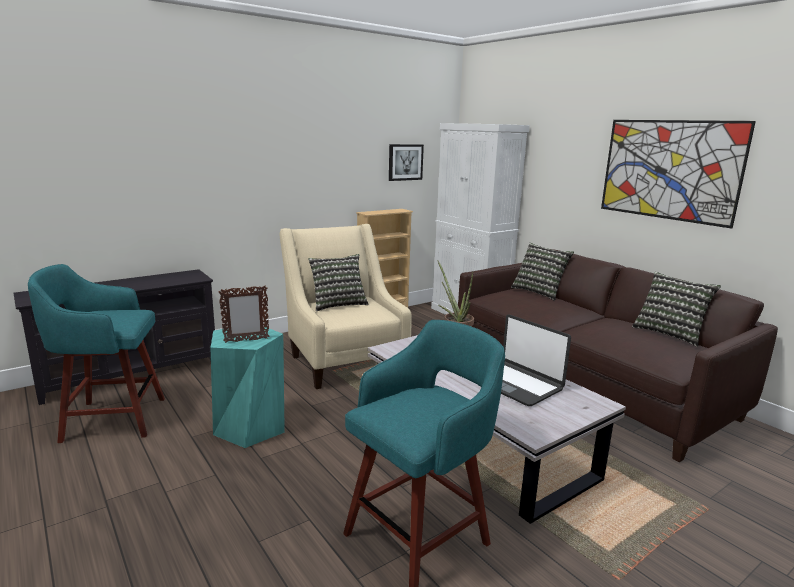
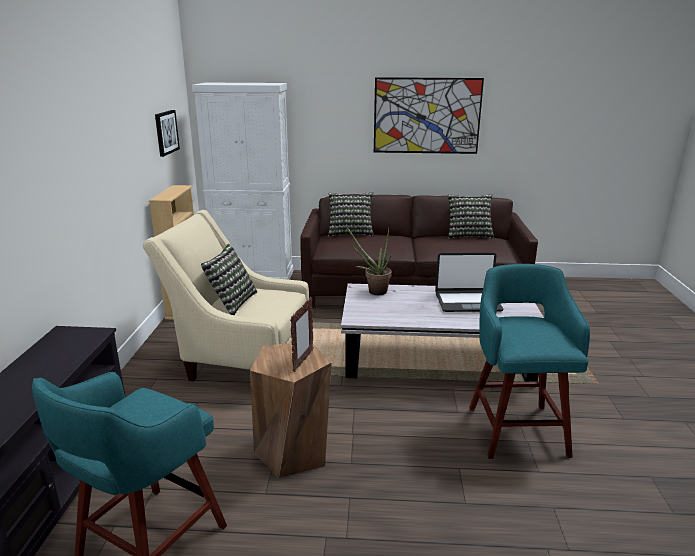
camera: 50 degrees left, 5 degrees up
(250, 427) = (293, 451): turquoise stool -> brown stool

